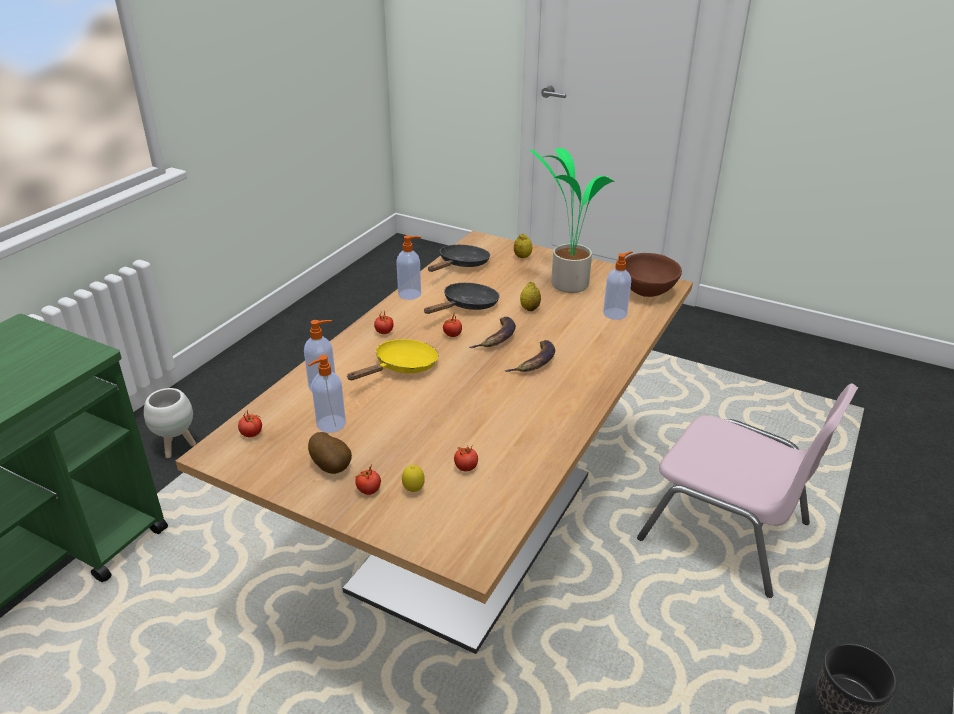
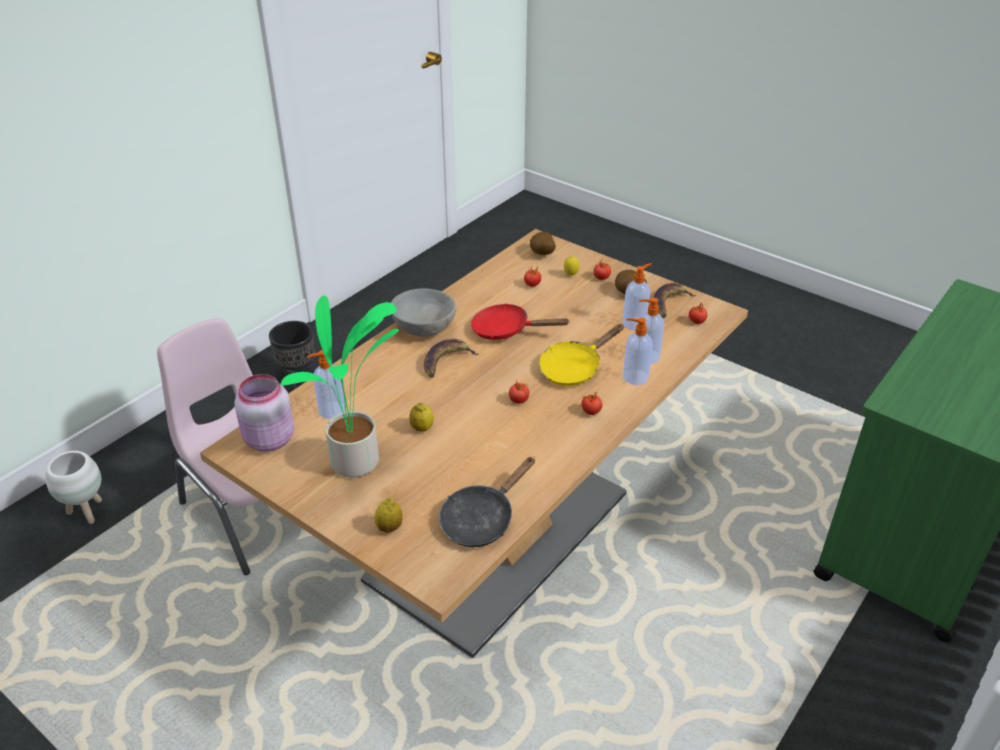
camera: 170 degrees left, 5 degrees up
(177, 448) = (862, 696): white planter -> white planter (87, 512)
(410, 294) = (558, 467): soap dispenser -> soap dispenser (634, 377)
(462, 527) = (541, 255): none -> potato
(467, 306) = (493, 440): black frying pan -> none
(483, 400) = (506, 330): none -> red frying pan
(497, 338) = (472, 392): banana -> banana (669, 303)
(576, 393) = (424, 329): none -> grey bowl
(648, 291) = (268, 440): brown bowl -> pink jar

